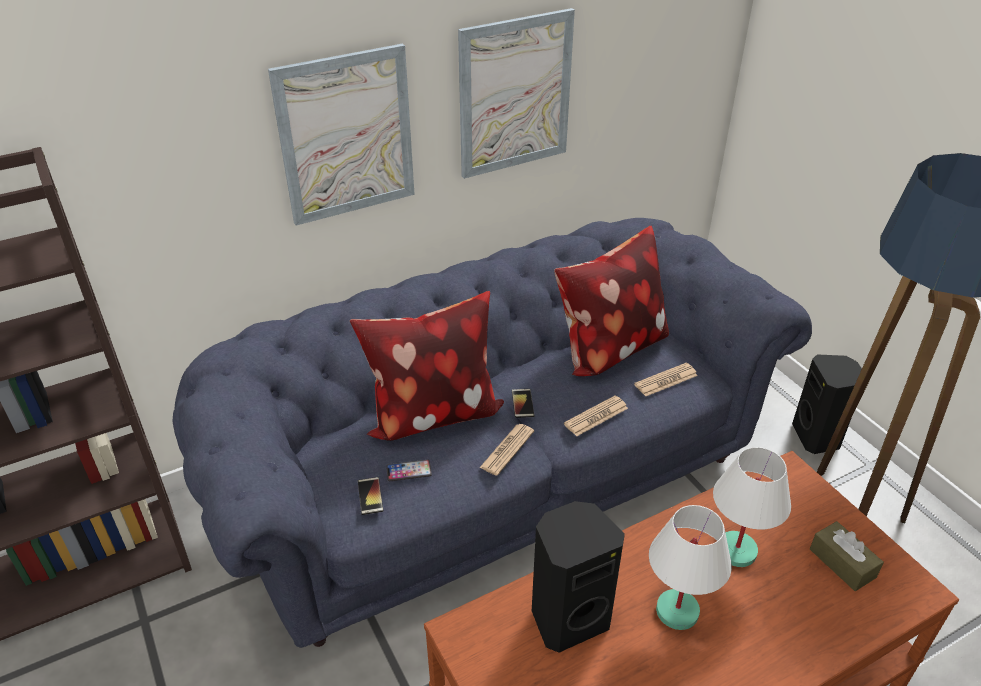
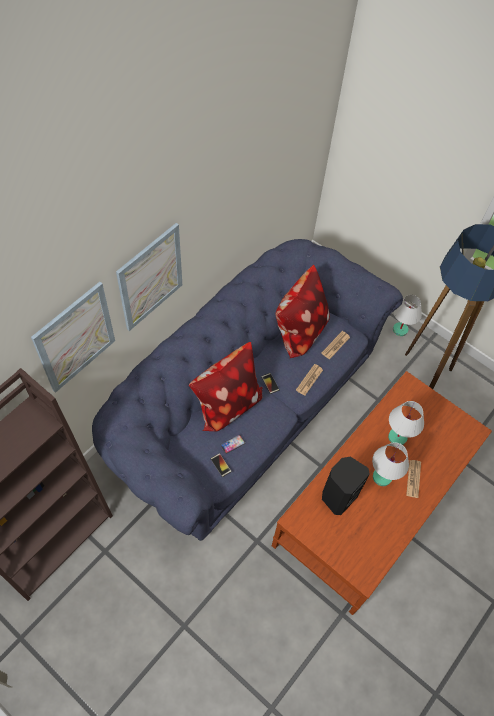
camera: 25 degrees left, 20 degrees up
(507, 449) = (274, 415): newspaper -> newspaper (413, 479)
(515, 94) = (227, 212): picture -> picture (75, 338)
(817, 437) = (400, 330): black speaker -> white table lamp
(842, 563) = (442, 428): brown tissue box -> none

